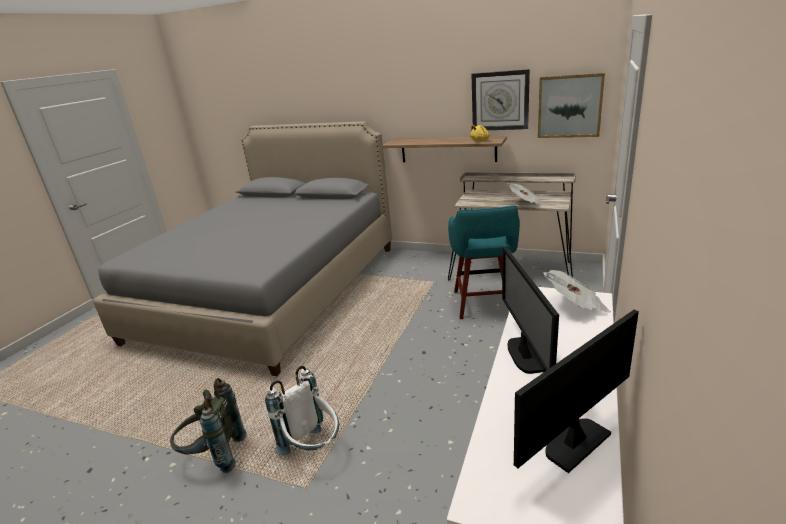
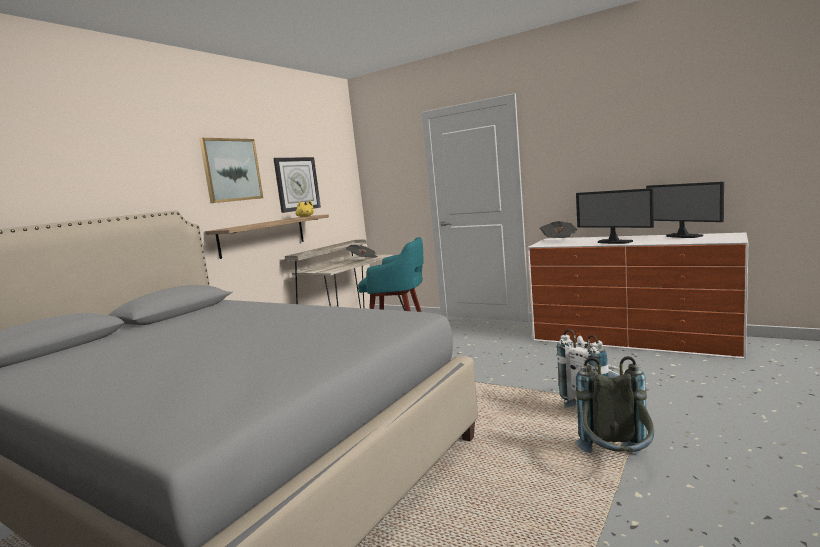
camera: 80 degrees left, 15 degrees down
(524, 355) = (613, 242): monitor -> monitor turned 45 degrees clockwise
(569, 106) = (338, 188): picture -> picture (231, 170)

